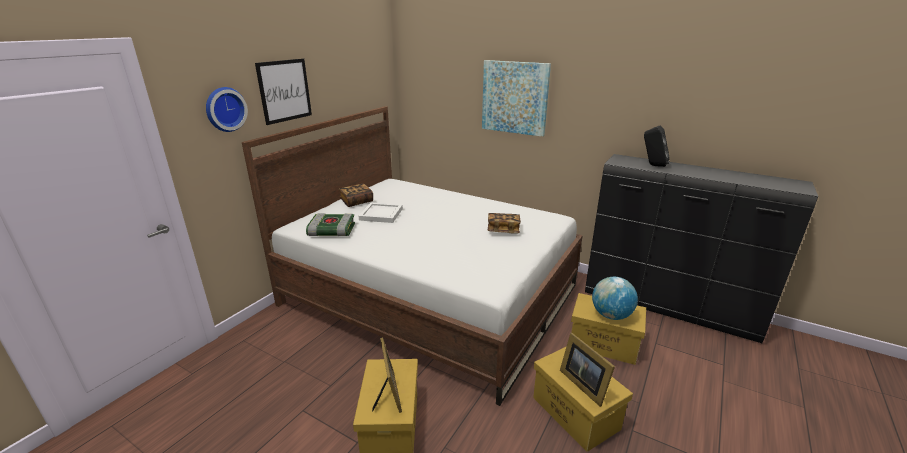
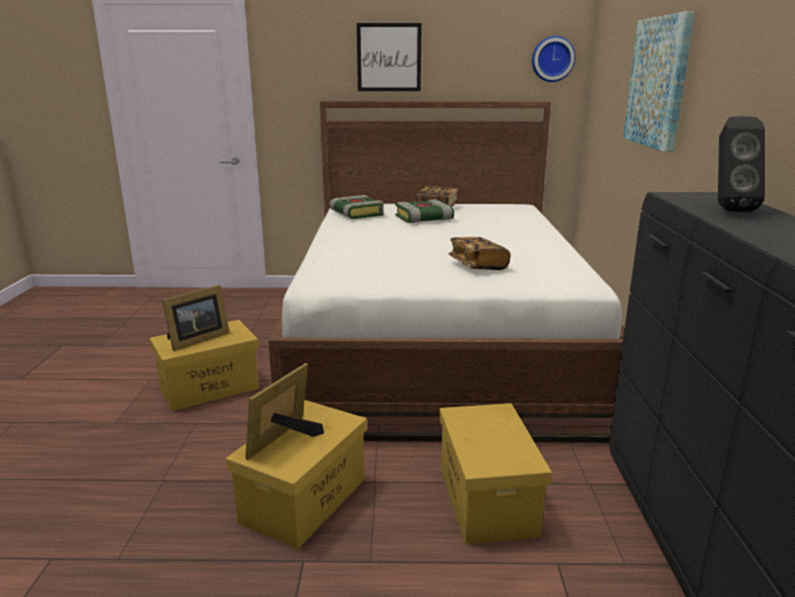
camera: 60 degrees right, 5 degrees down
(224, 109) = (314, 66): wall clock -> wall clock (552, 59)
(381, 214) = (423, 219): white tray -> book
(611, 315) = (479, 439): globe -> none

